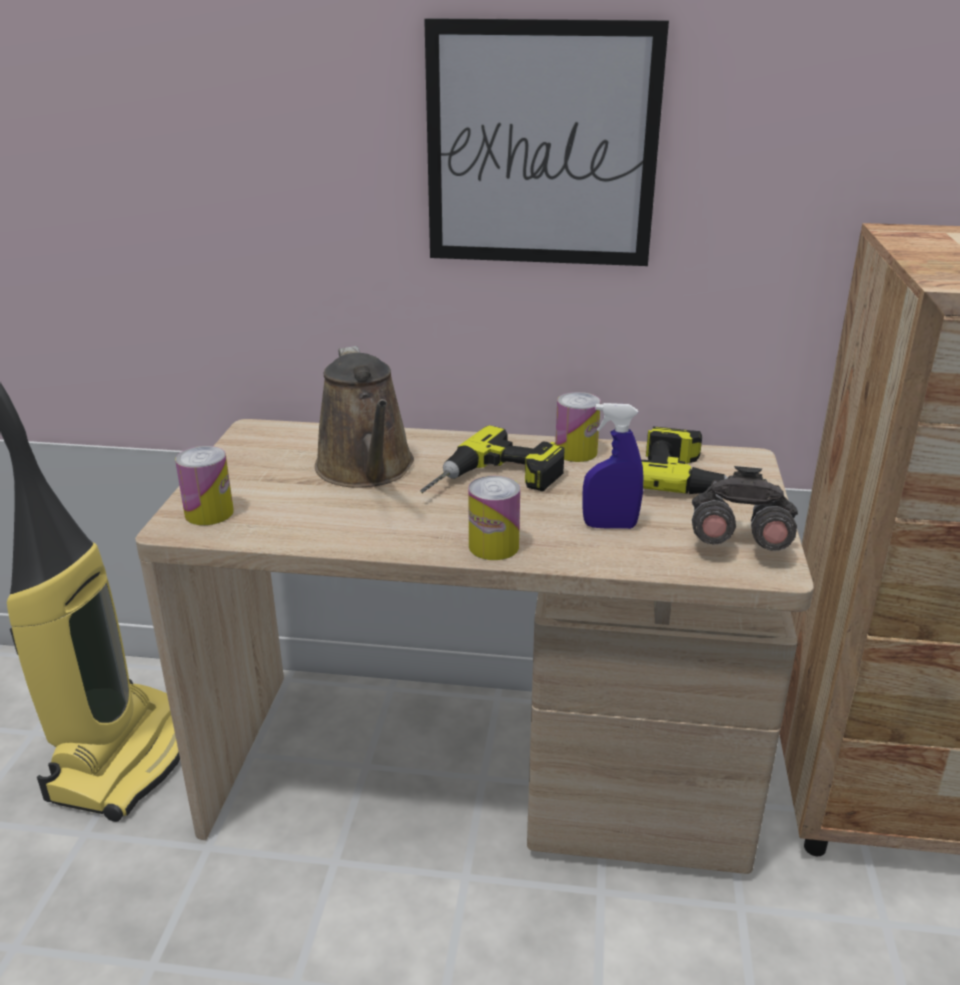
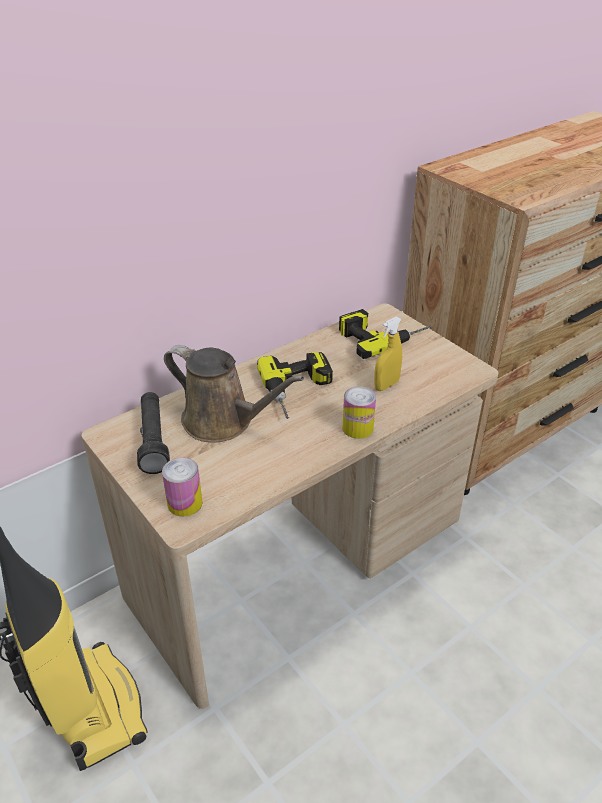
camera: 45 degrees left, 10 degrees up
(280, 452) = (153, 440): none -> black flashlight
(541, 146) = (257, 170): picture -> none
(576, 452) = (308, 350): can -> none
(610, 526) = (386, 385): blue spray bottle -> yellow spray bottle
(736, 542) = (443, 363): grey binoculars -> none

